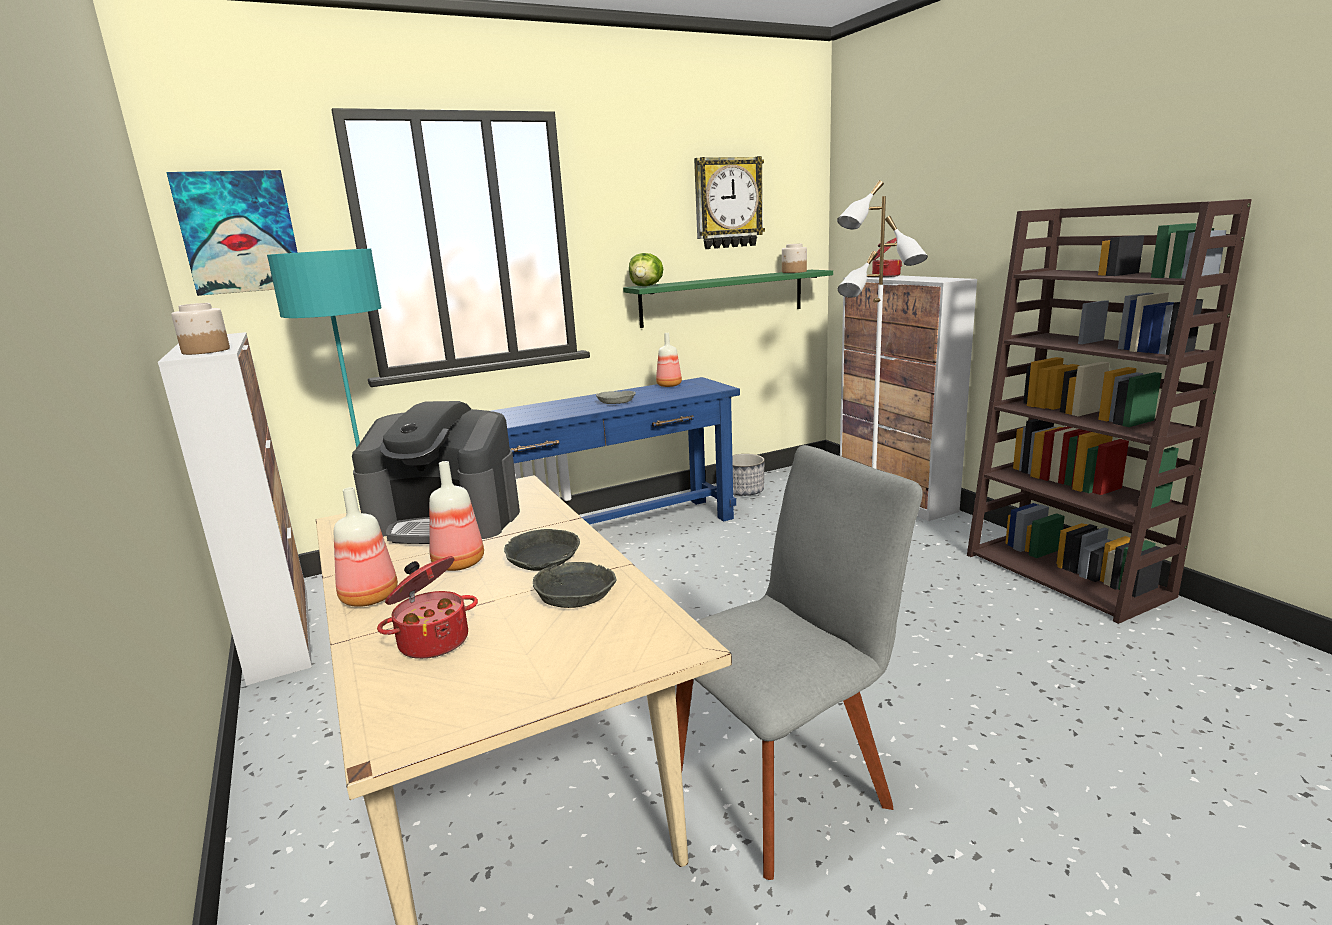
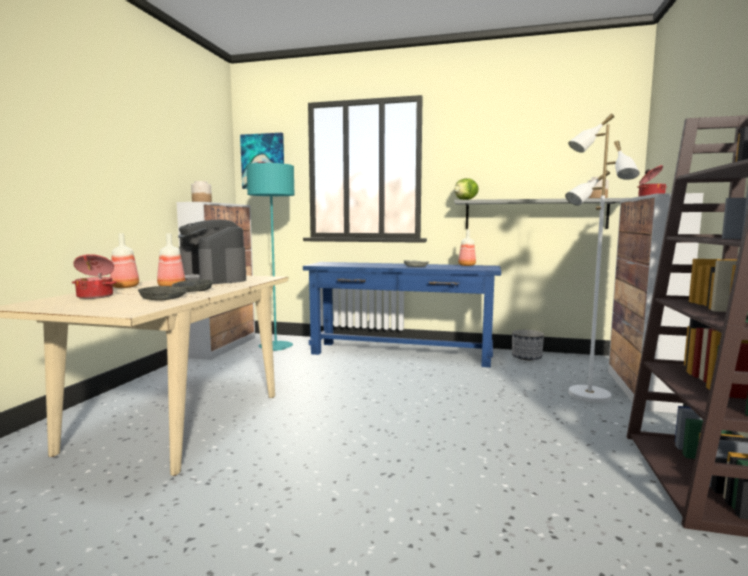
camera: 40 degrees right, 10 degrees down
(723, 298) = (535, 214): green shelf -> grey shelf
(727, 203) = (544, 147): wall clock -> none
(785, 782) = (267, 474): grey chair -> none

